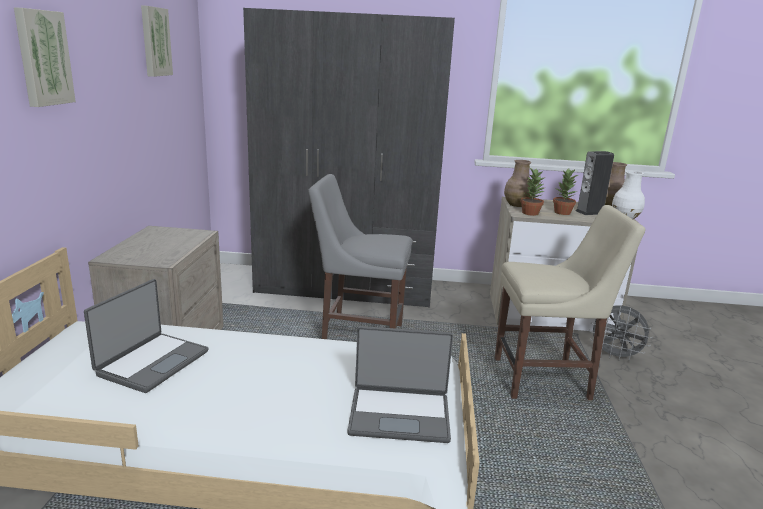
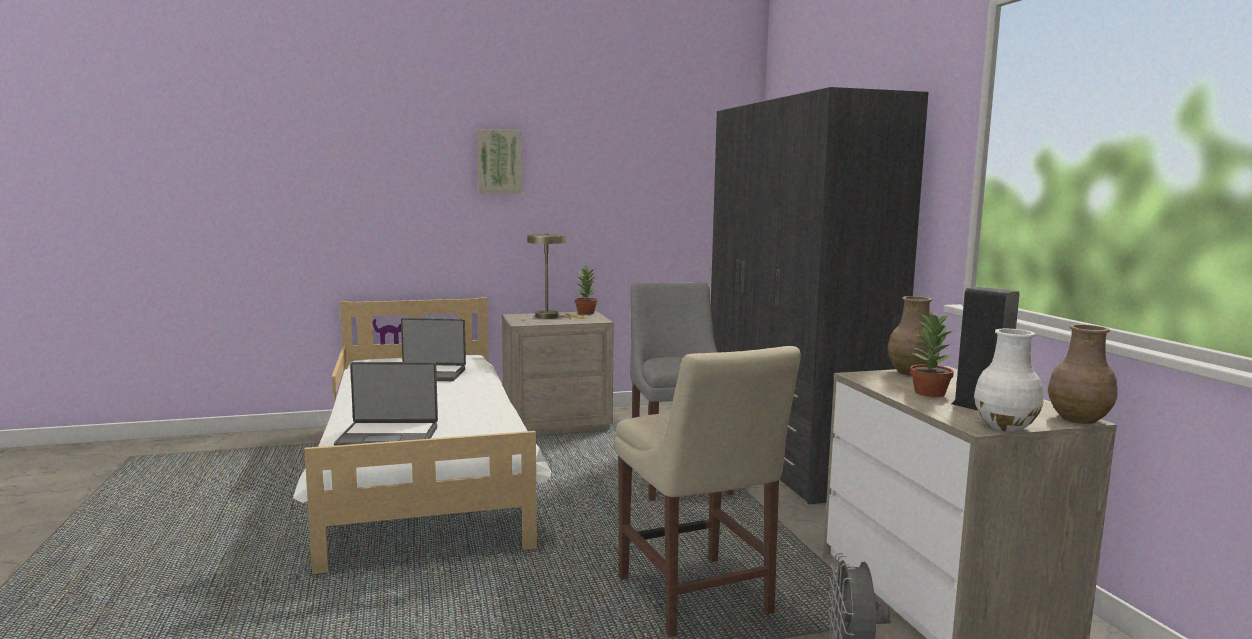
camera: 70 degrees right, 10 degrees down
(149, 245) = (551, 316): none -> beige table lamp
(154, 42) = (660, 151): picture -> none
(400, 414) = (389, 436): laptop -> laptop turned 75 degrees counterclockwise
(530, 213) = (877, 379): potted plant -> potted plant (586, 313)

